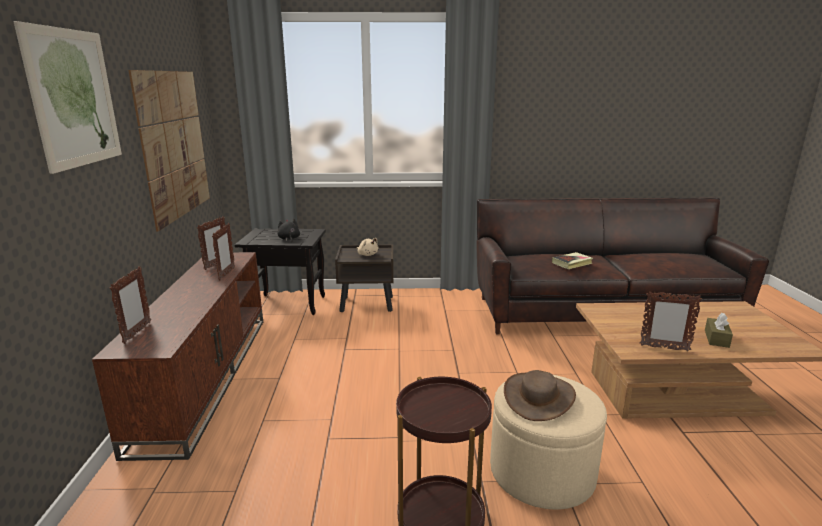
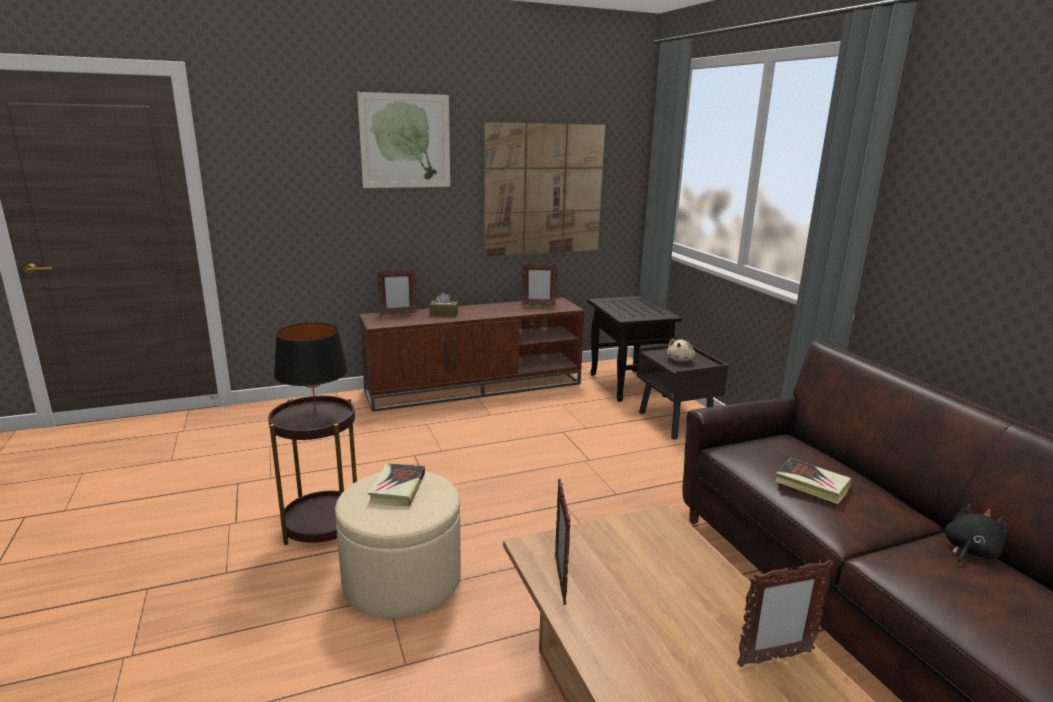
camera: 70 degrees right, 0 degrees up
(226, 274) = (520, 312): picture frame -> picture frame (774, 658)
(289, 239) = (627, 311): black plush toy -> black plush toy (969, 551)
(436, 406) = (315, 414): none -> black table lamp
(539, 397) = (397, 488): brown hat -> book
(716, 338) = (638, 647): brown tissue box -> brown tissue box (444, 314)

